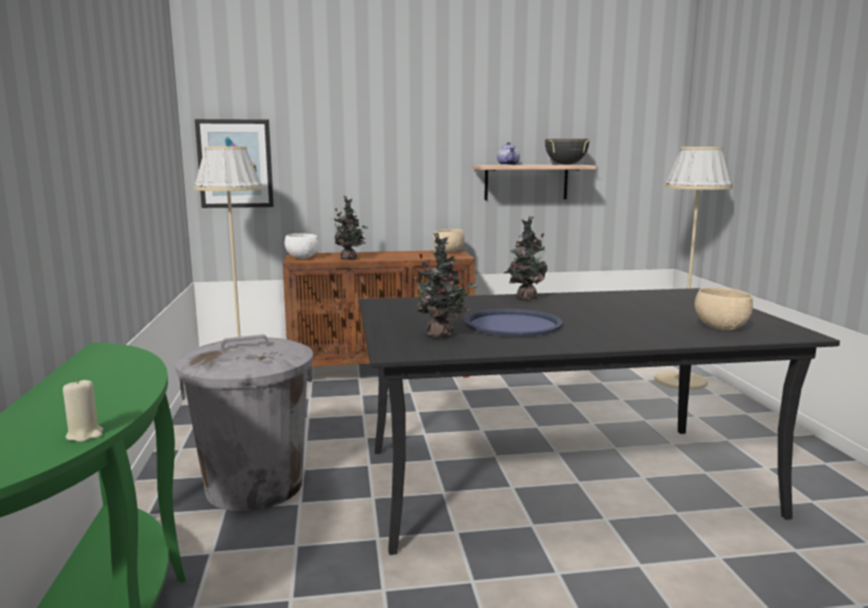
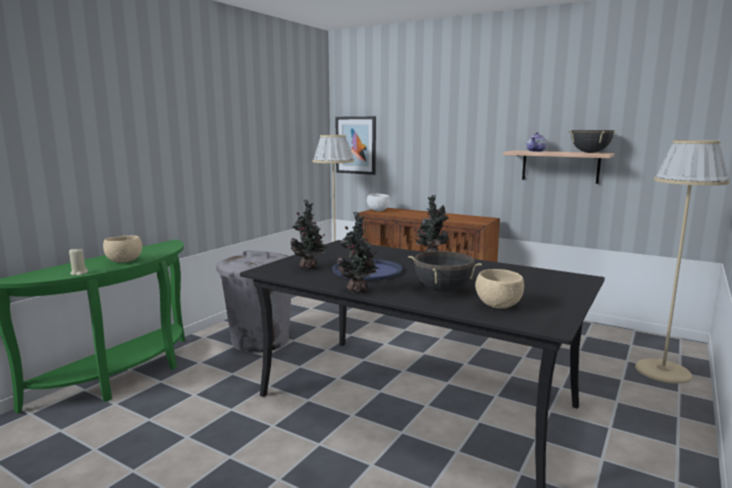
camera: 40 degrees right, 0 degrees up
(350, 259) = (402, 215): potted plant -> potted plant (358, 291)
(448, 252) = (482, 218): beige bowl -> beige bowl (125, 261)
(641, 326) = (442, 290): none -> black cooking pot

